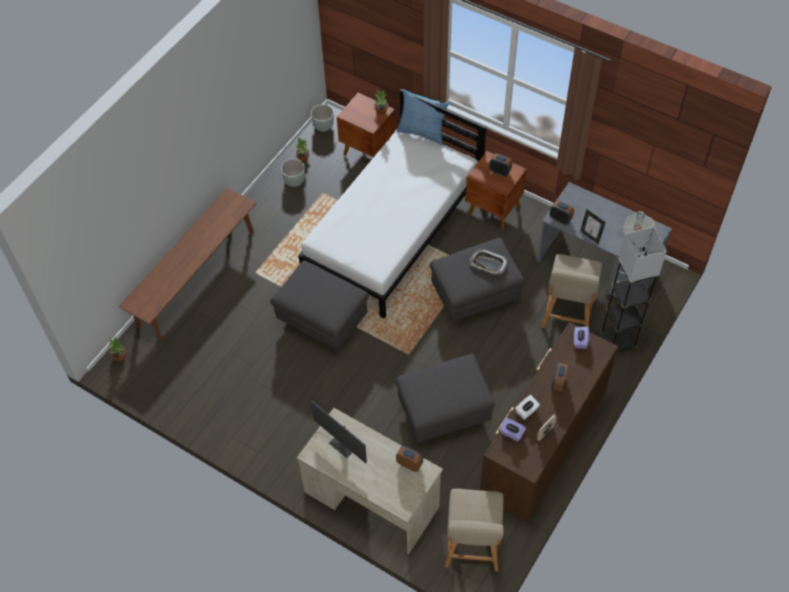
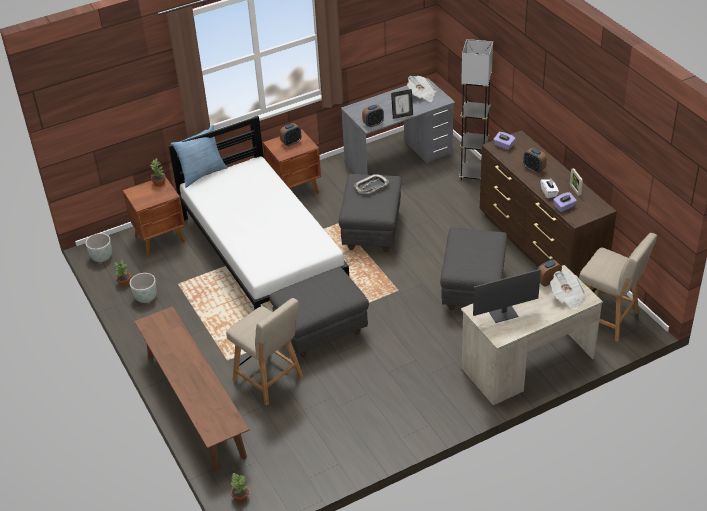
camera: 60 degrees left, 15 degrees down
(396, 489) = (567, 297): none -> newspaper
(567, 315) = (430, 190): beige chair -> beige chair (270, 380)

